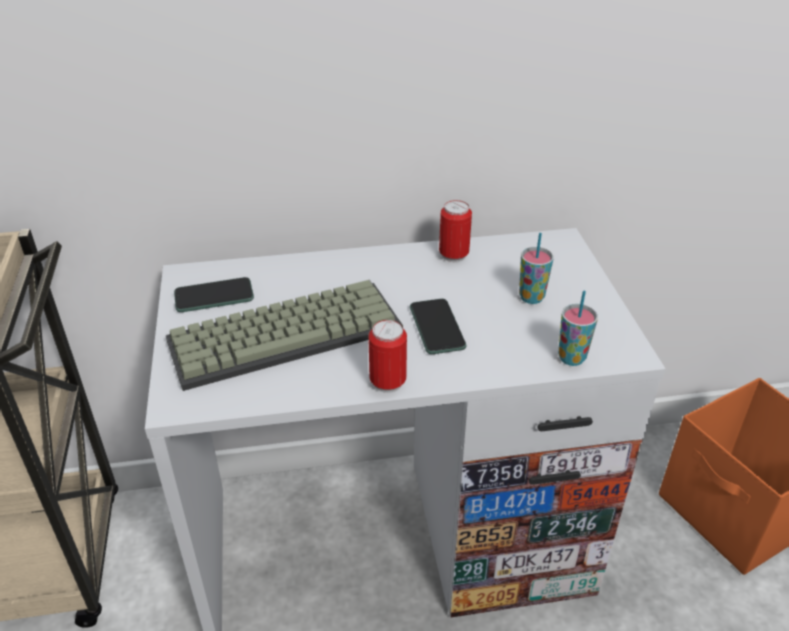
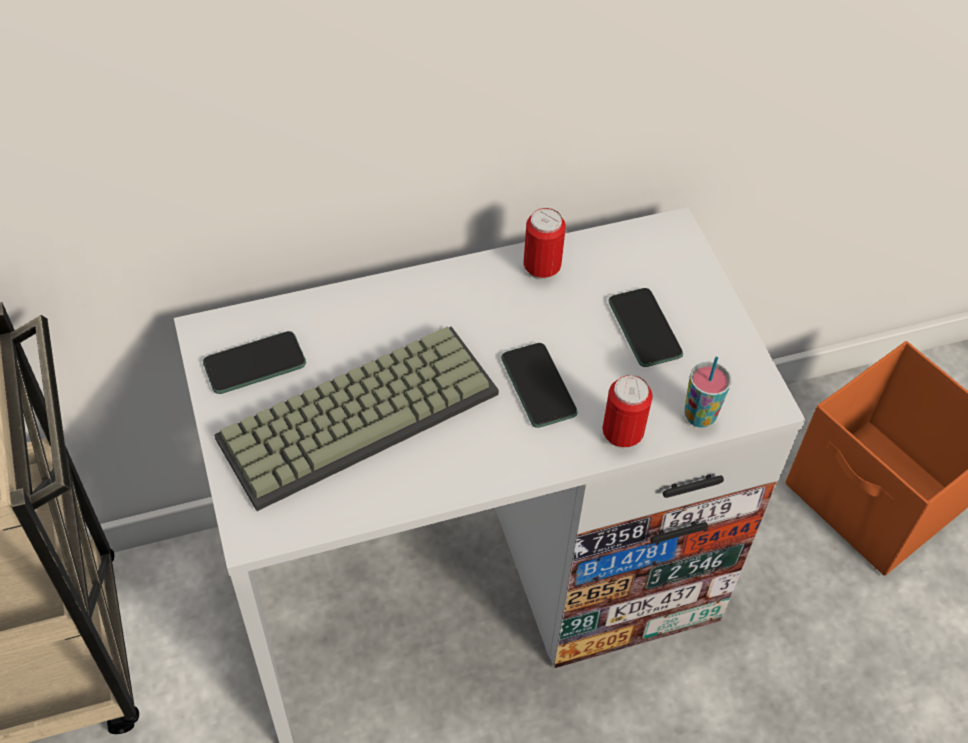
camera: 10 degrees left, 15 degrees up
(388, 382) = (494, 473): can -> can (622, 434)
(531, 297) = (644, 328): cup -> phone

